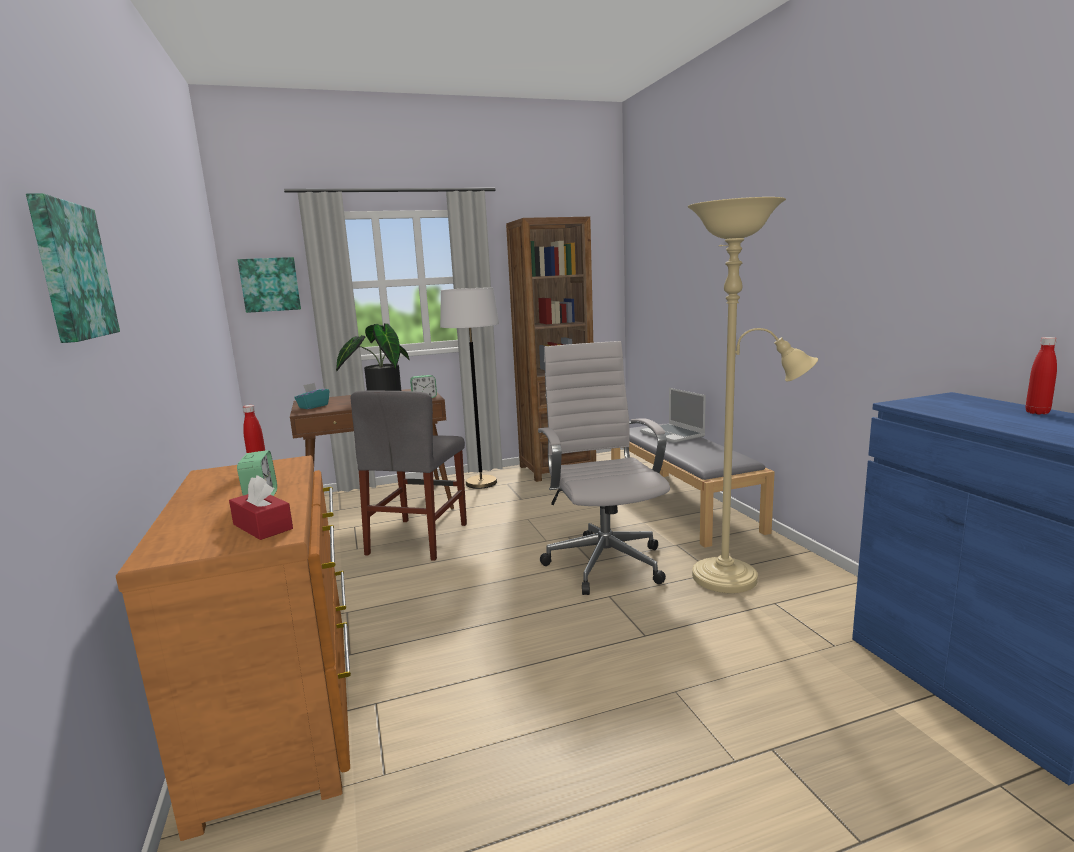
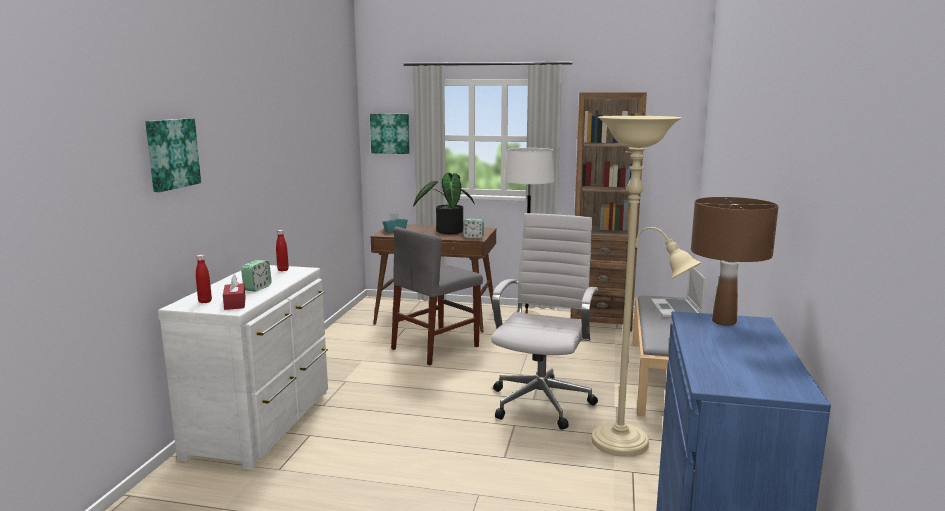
camera: 30 degrees right, 0 degrees up
(283, 713) = (264, 423): brown dresser -> white dresser
(938, 401) = (724, 322): none -> brown table lamp
(1037, 412) = (767, 348): red bottle -> red bottle (205, 301)

